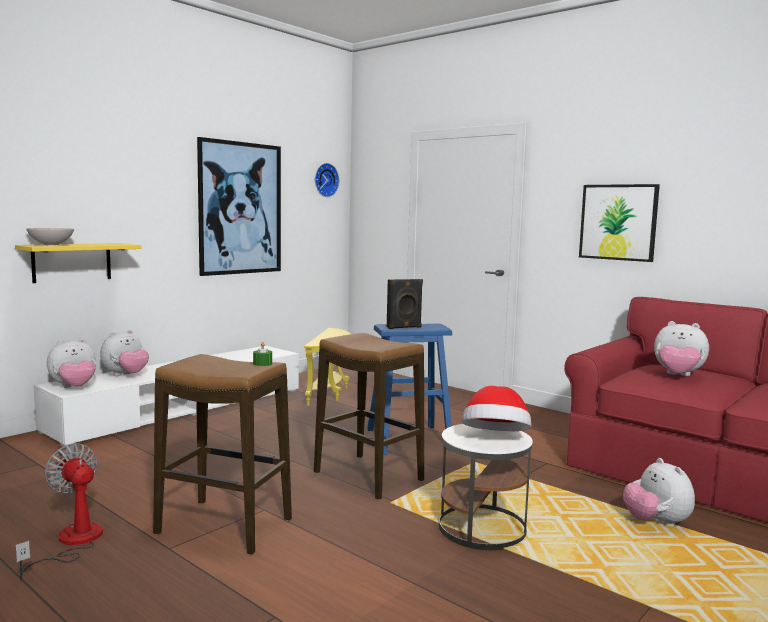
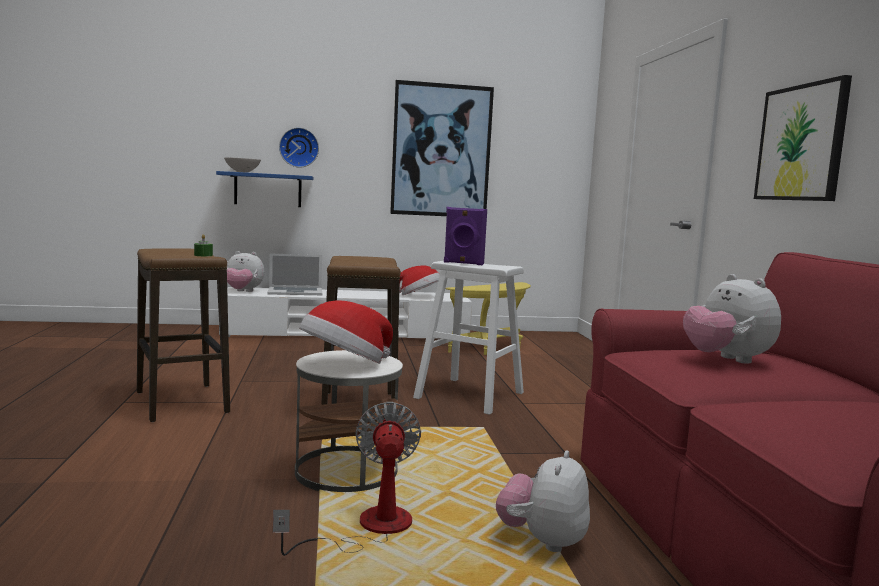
camera: 40 degrees right, 0 degrees up
(71, 543) = (92, 382): fan -> fan (369, 529)
(72, 262) = (268, 190): yellow shelf -> blue shelf
(125, 375) = (295, 291): plush toy -> laptop
(246, 356) = (418, 296): none -> hat
(325, 180) = (555, 123): wall clock -> wall clock (299, 147)
(404, 327) = (463, 263): black speaker -> purple speaker
(409, 439) = (470, 395): blue stool -> white stool

